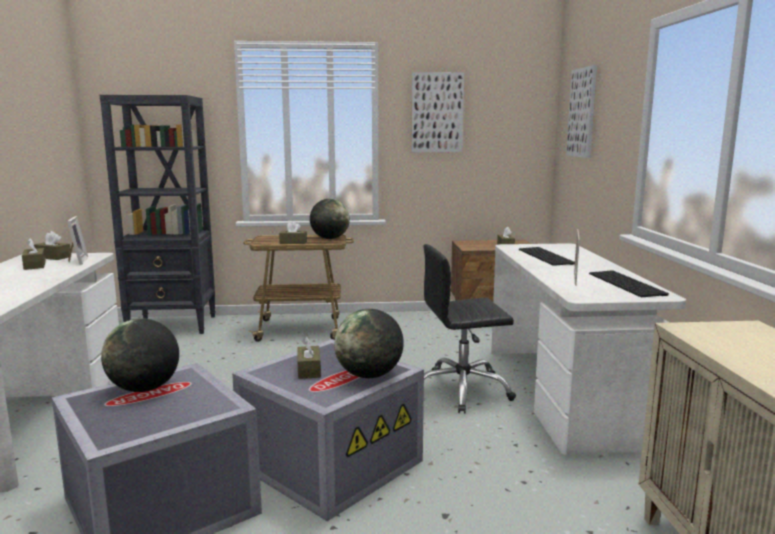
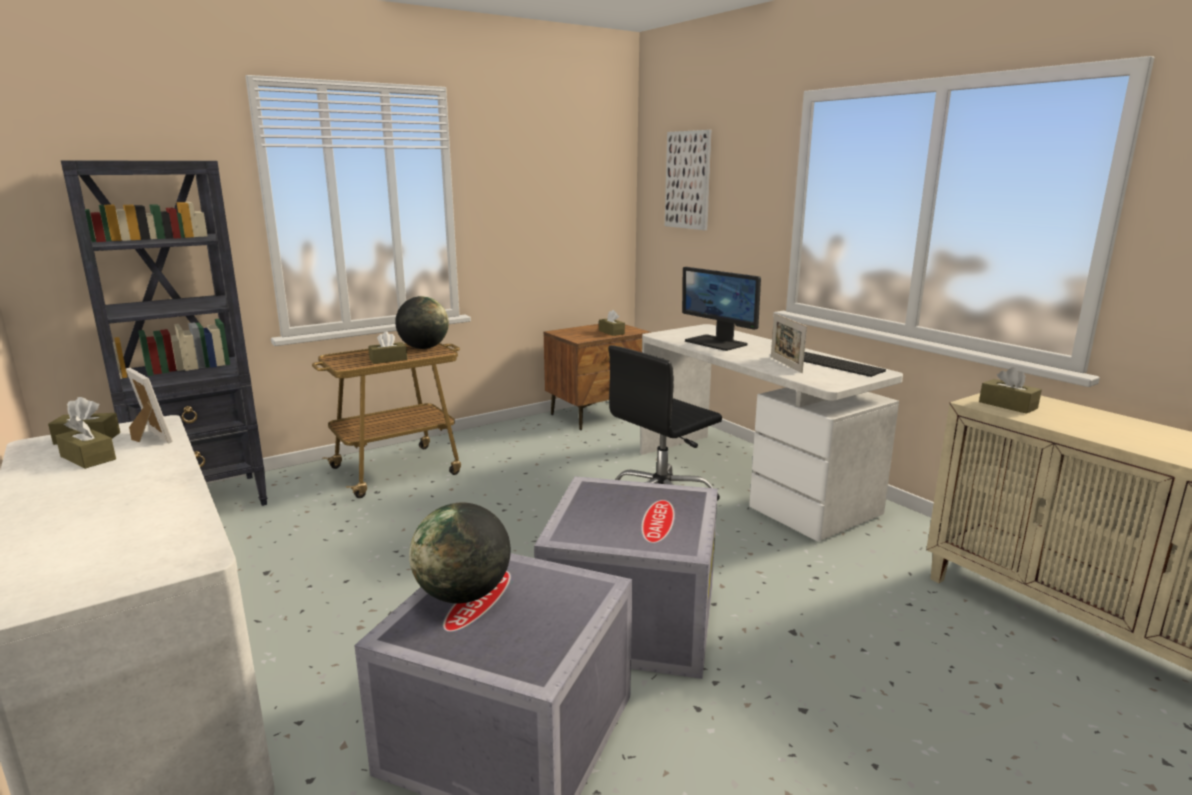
camera: 30 degrees left, 5 degrees up
(309, 370) = (612, 519): brown tissue box -> brown tissue box (1007, 405)
(369, 375) = (681, 509): globe -> none
(437, 112) = (518, 178): picture -> none
(547, 256) = (717, 343): keyboard -> monitor

